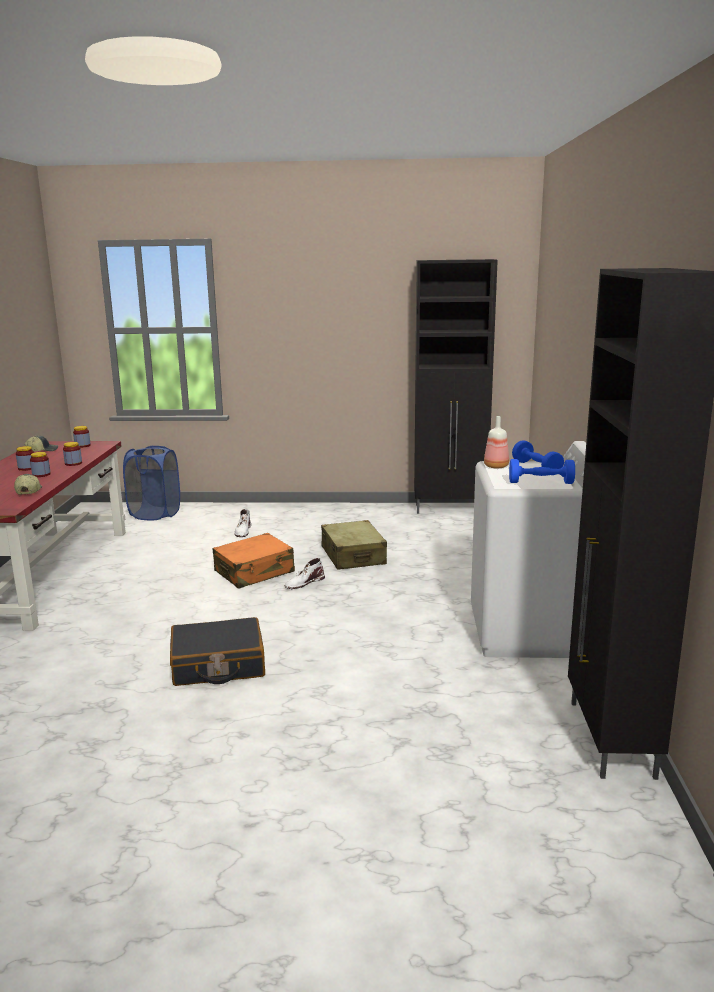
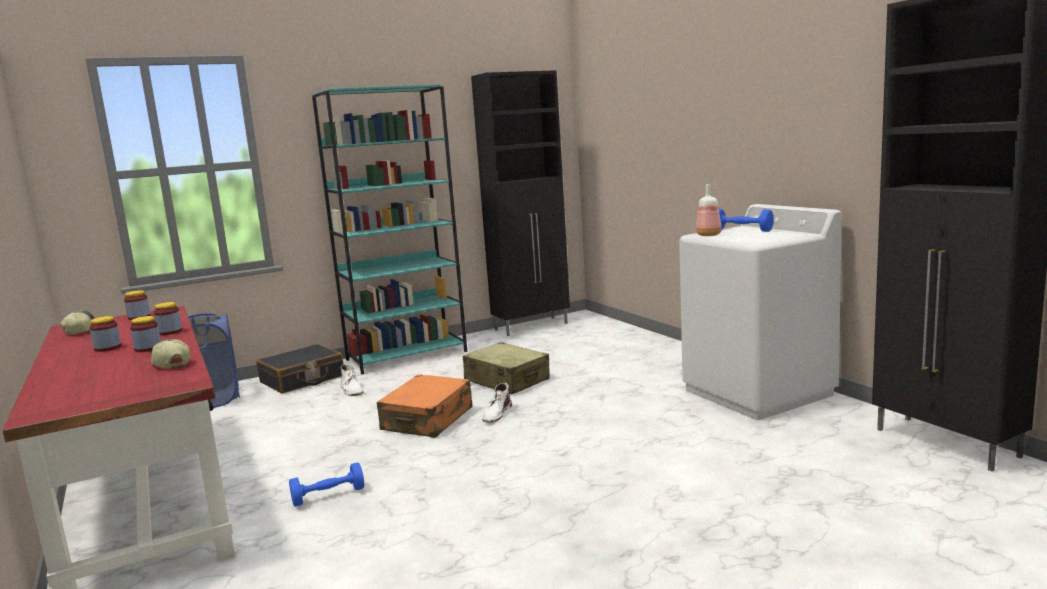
camera: 30 degrees left, 5 degrees down
(218, 665) = (535, 509): black suitcase -> black suitcase (302, 380)
(319, 511) = (407, 355): none -> turquoise bookcase
(540, 483) = (776, 236): blue dumbbell -> blue dumbbell (328, 496)

